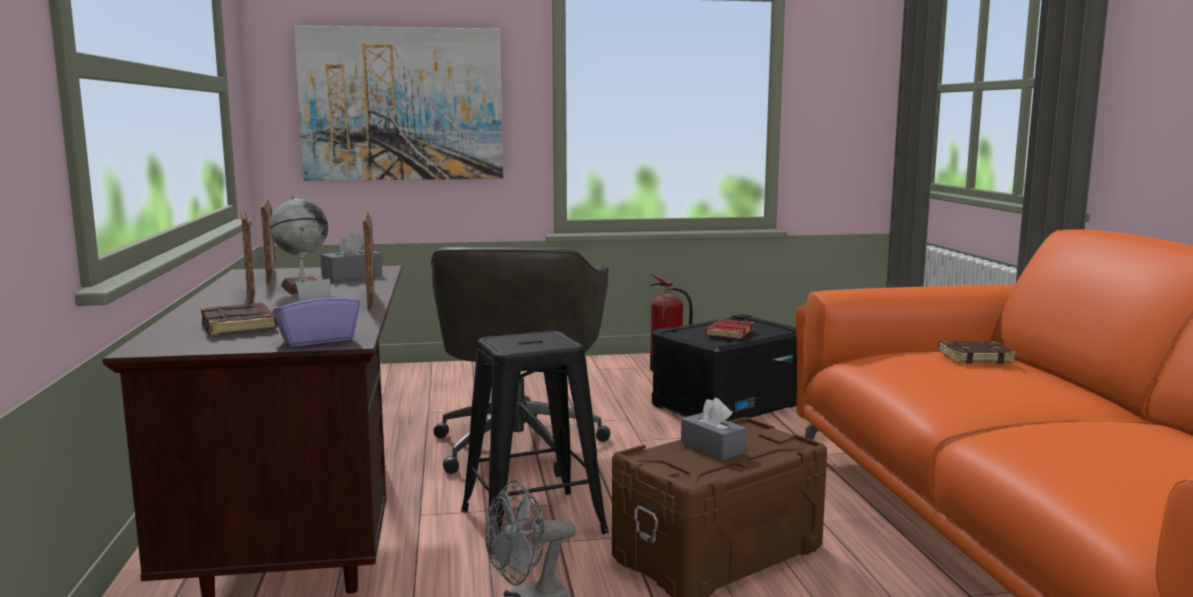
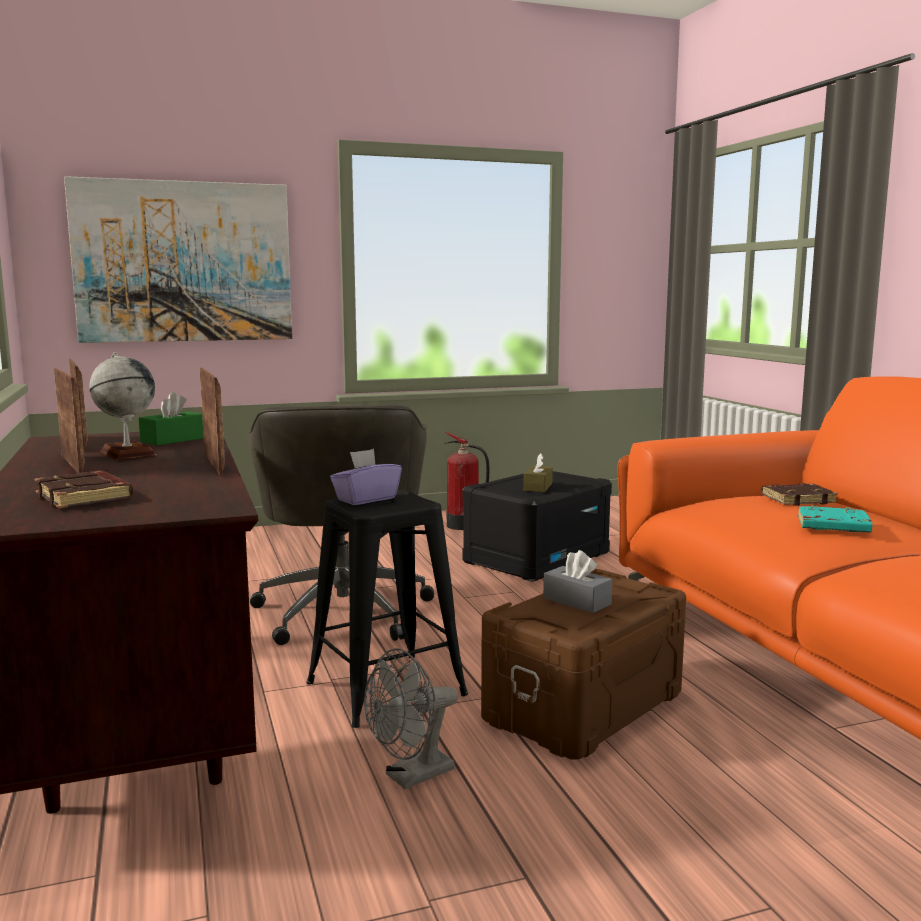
camera: 10 degrees left, 0 degrees up
(317, 340) = (187, 508): purple tissue box -> purple tissue box (366, 499)
(352, 276) = (173, 440): grey tissue box -> green tissue box
(729, 333) = (538, 487): red book -> brown tissue box
(993, 386) = (832, 526): none -> turquoise book

